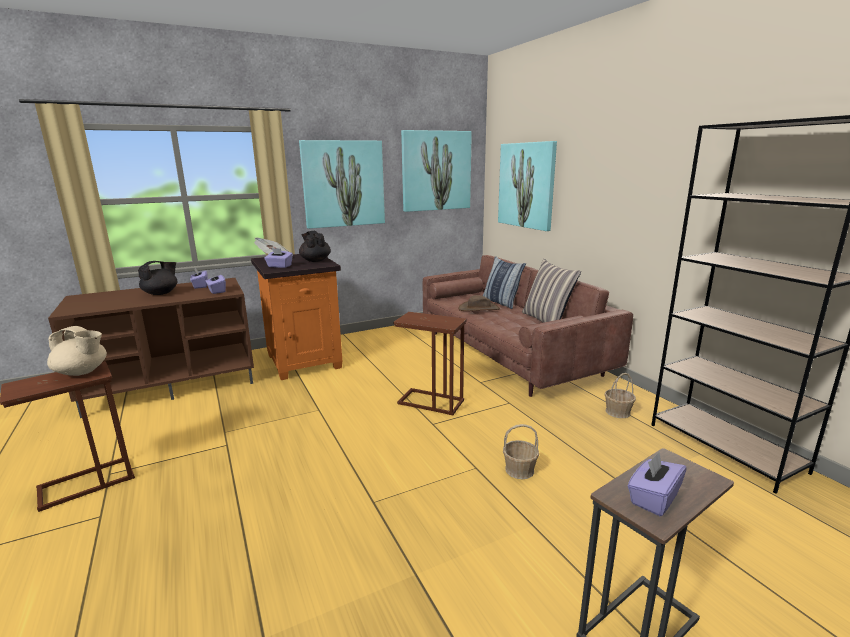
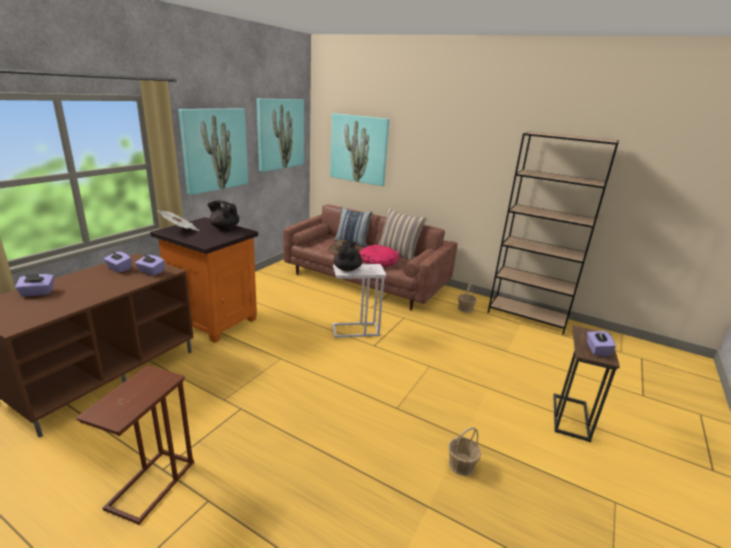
camera: 35 degrees left, 5 degrees up
(82, 372) = (147, 381): beige teapot -> none
(161, 293) = (90, 284): black teapot -> black teapot (347, 269)
(279, 266) = (203, 238): purple tissue box -> purple tissue box (37, 293)
(431, 402) = (356, 330): brown side table -> white side table
(508, 325) = (379, 261): none -> pink pillow
(520, 470) = (452, 359): basket -> basket (461, 465)

